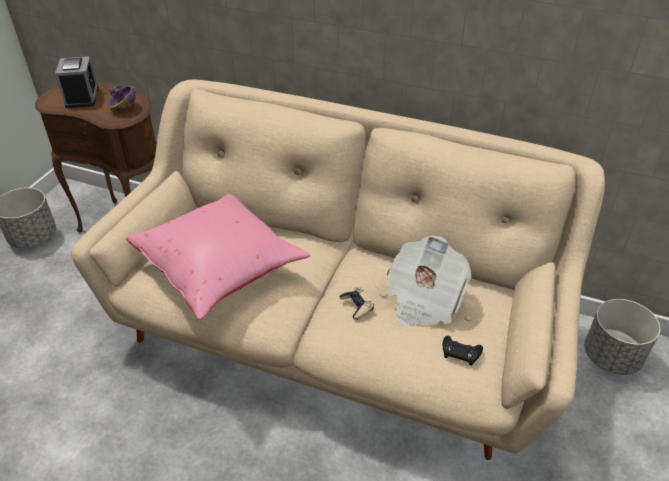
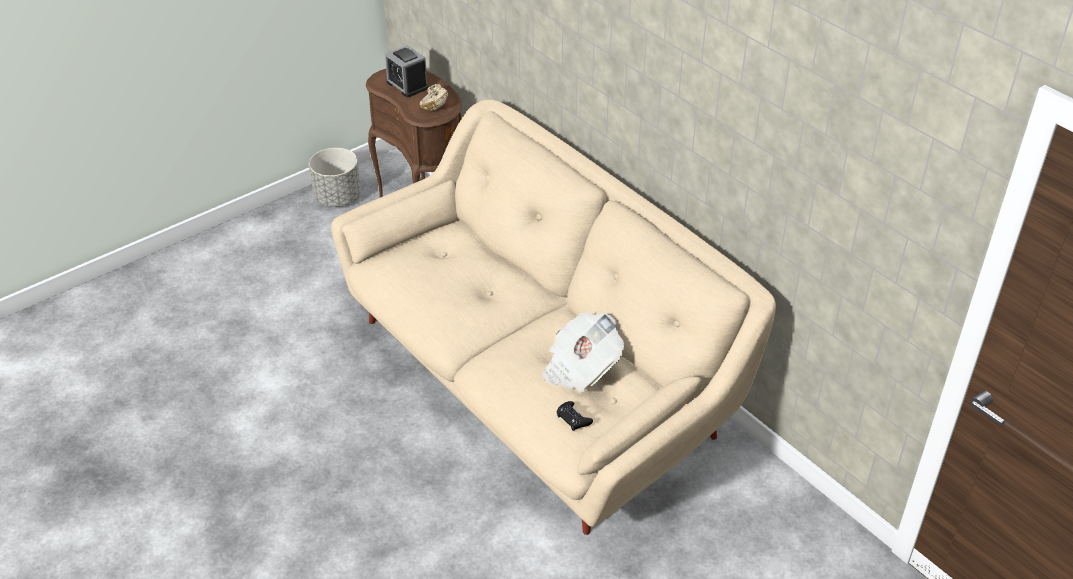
camera: 30 degrees right, 0 degrees up
(82, 97) = (407, 85): alarm clock -> alarm clock turned 120 degrees clockwise
(121, 104) = (434, 103): purple bowl -> beige bowl
(220, 268) = (439, 279): pink pillow -> none
(357, 305) = (524, 351): beige game controller -> none
(612, 356) = (779, 512): grey planter -> none

